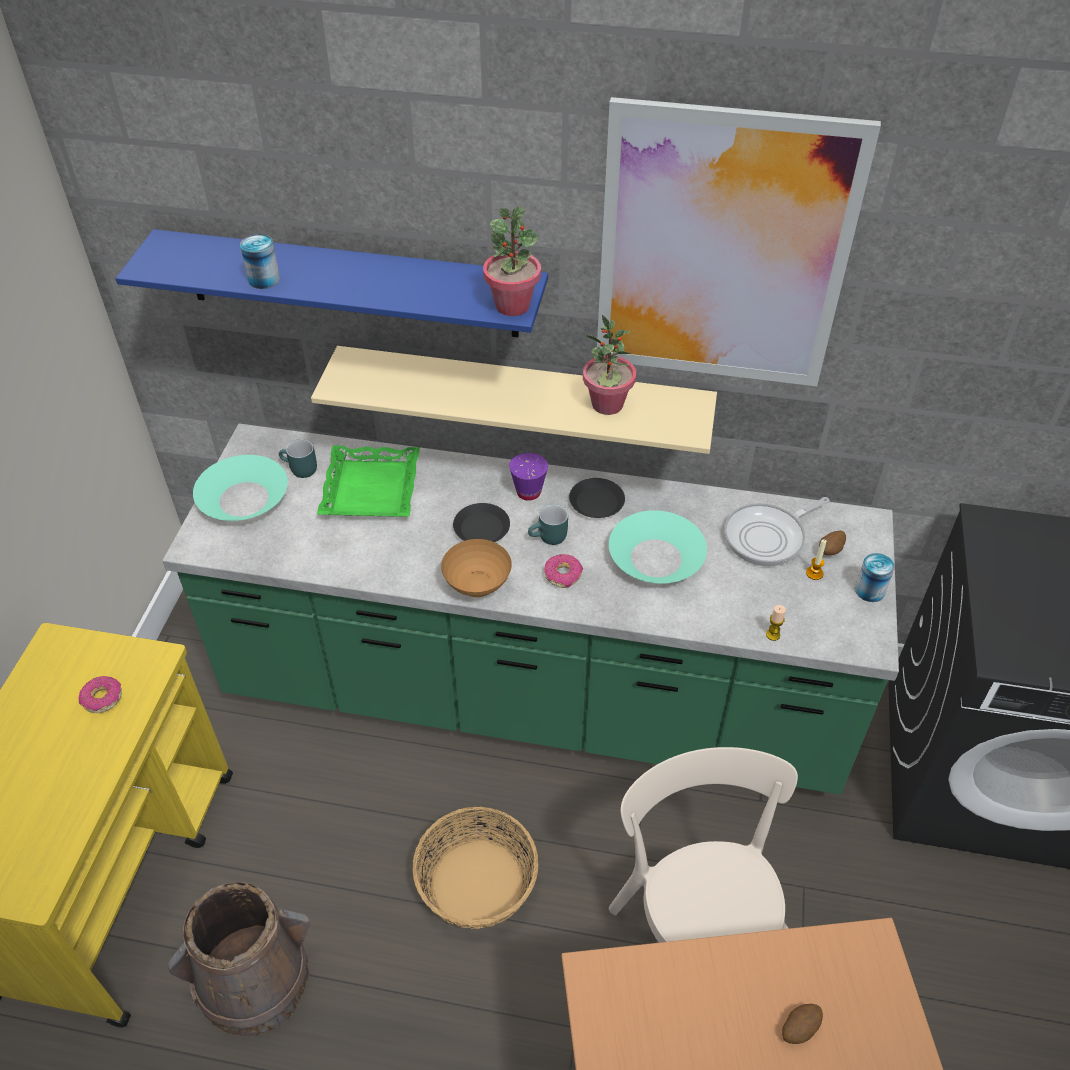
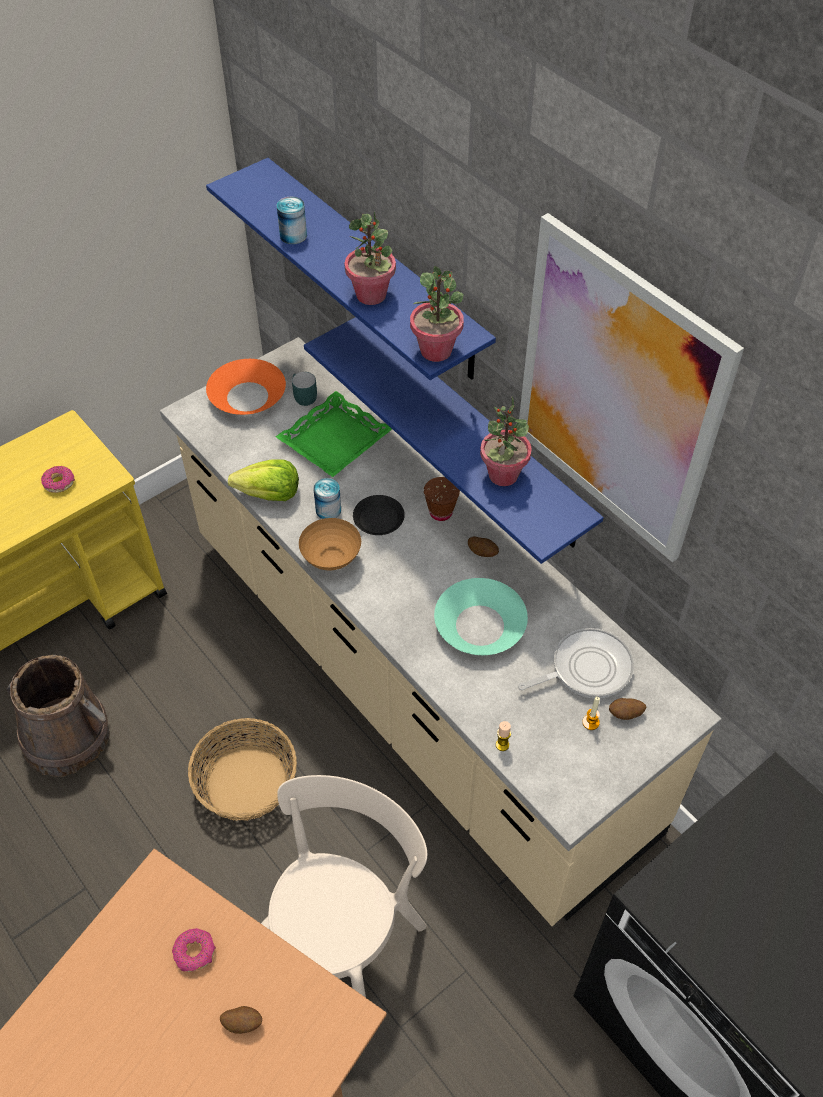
camera: 40 degrees right, 5 degrees up
(243, 499) = (247, 396): turquoise bowl -> orange bowl
(359, 568) = (269, 495): none -> lettuce
(400, 291) = (371, 295): none -> potted plant
(523, 397) = (472, 432): beige shelf -> blue shelf
(528, 492) = (440, 512): purple cup -> brown cup
(535, 693) = (411, 680): green counter -> beige counter
(549, 538) = (417, 558): turquoise mug -> none
(563, 575) = (398, 592): donut -> donut (195, 953)
(597, 502) = (482, 553): black plate -> potato
(768, 537) = (586, 668): frying pan -> frying pan turned 150 degrees clockwise
(869, 590) = (621, 767): can -> can (328, 510)

